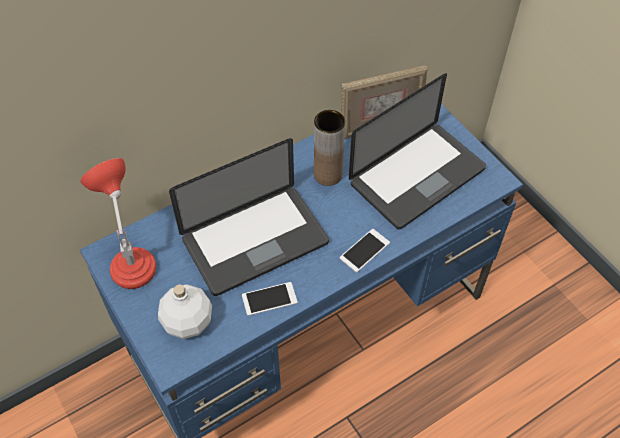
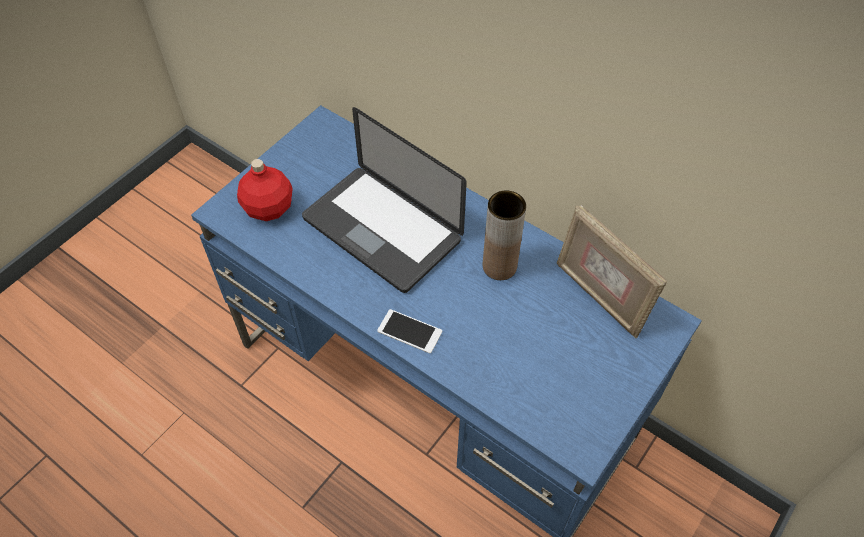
camera: 70 degrees right, 0 degrees up
(131, 259) = (323, 143): red table lamp -> none
(187, 322) = (268, 208): white bottle -> red bottle
(269, 299) = (316, 263): phone -> none
(417, 176) = (542, 357): laptop -> none

